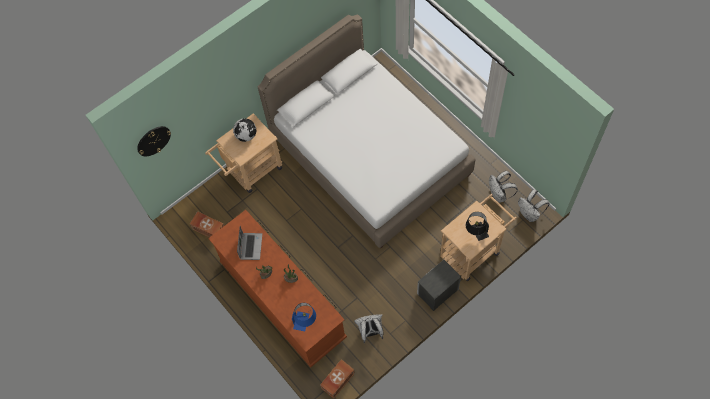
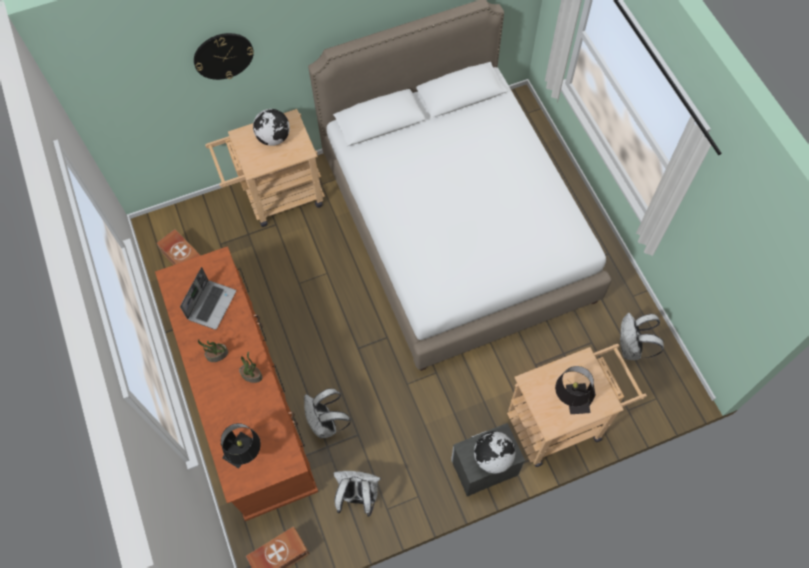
camera: 15 degrees right, 0 degrees up
(153, 140) = (112, 94): wall clock -> wall clock (223, 56)
(305, 322) = (245, 453): blue table lamp -> black table lamp
(442, 281) = (492, 457): none -> globe
(530, 214) = (671, 393): white backpack -> white backpack (326, 424)

